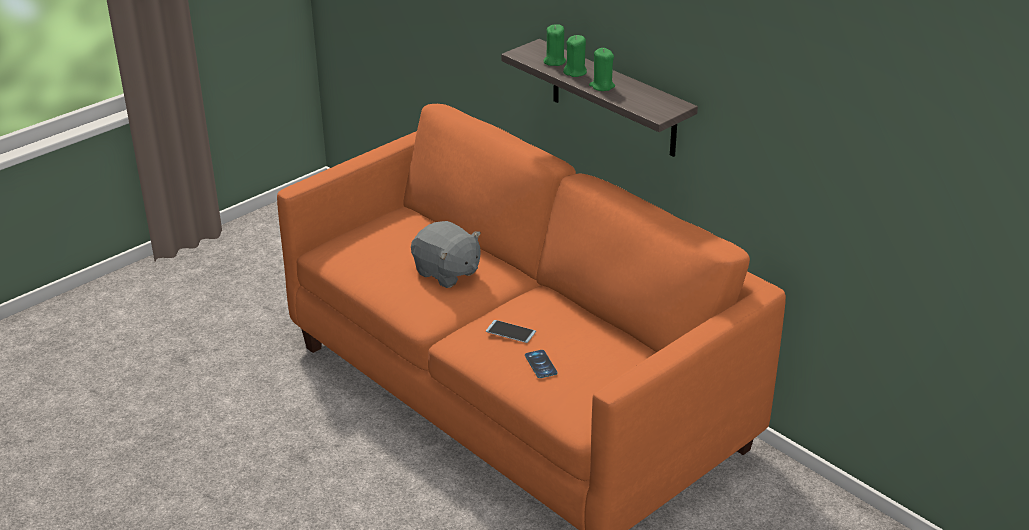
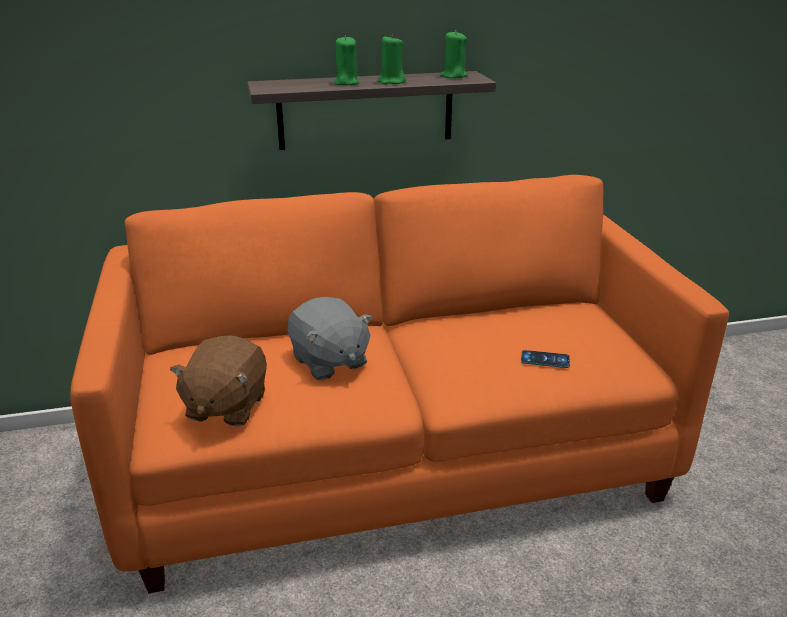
camera: 60 degrees left, 5 degrees down
(364, 256) = (226, 406): none -> brown plush toy
(447, 273) = (329, 362): grey plush toy -> grey plush toy turned 75 degrees clockwise
(510, 332) = (474, 359): phone -> none
(554, 61) = (309, 84): green candle -> green candle (453, 76)

